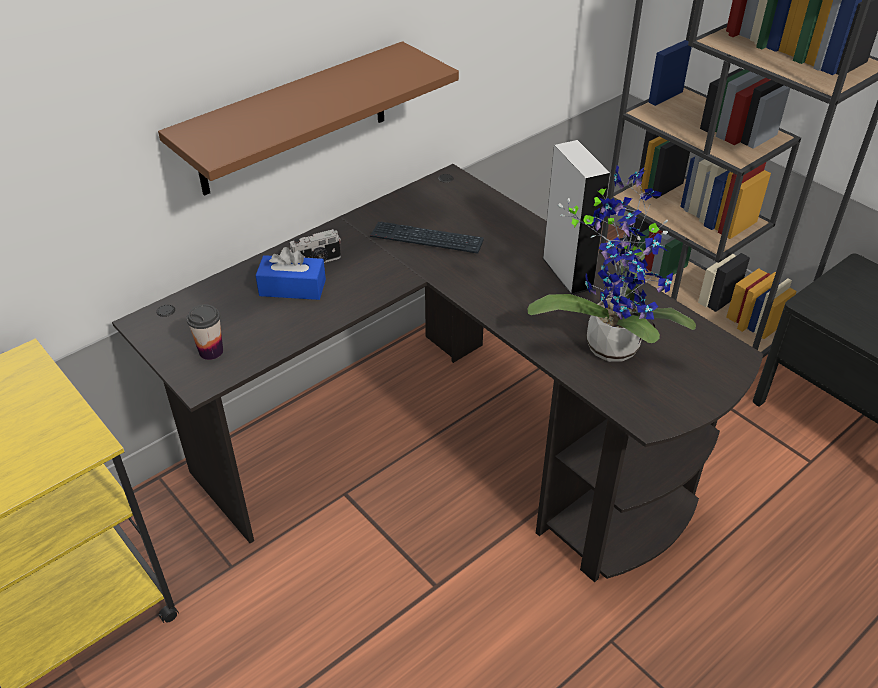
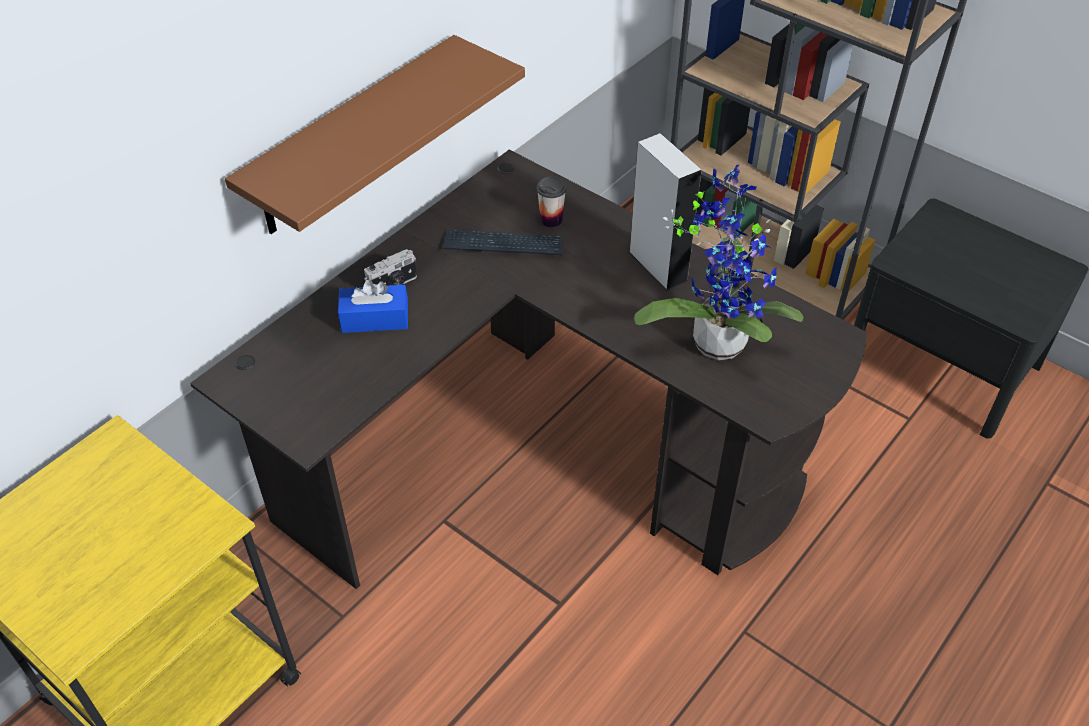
camera: 10 degrees left, 5 degrees up
(211, 351) = (308, 402): cup -> cup (551, 220)

